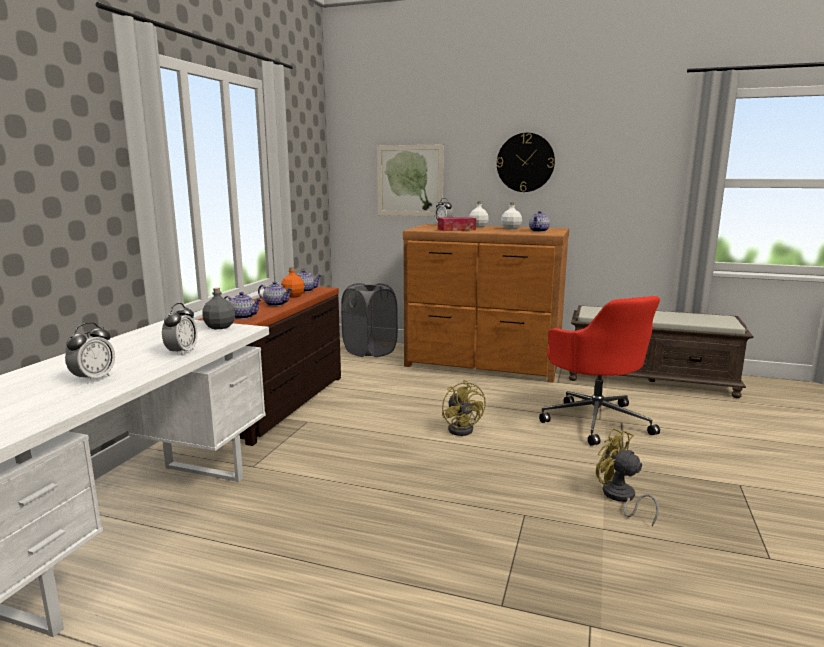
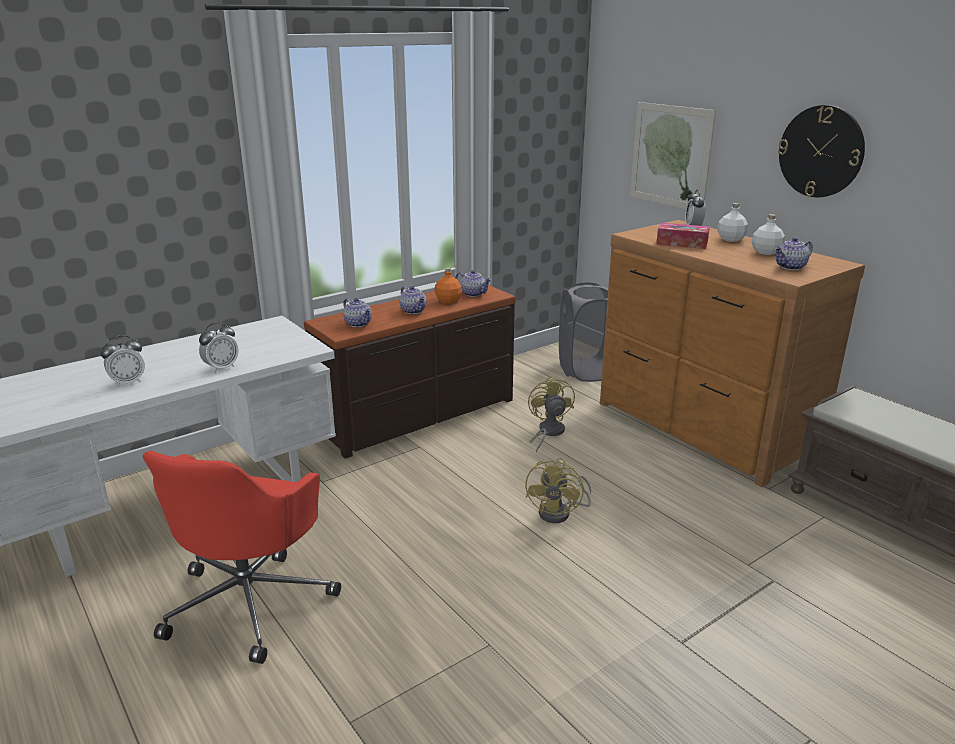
camera: 35 degrees right, 10 degrees up
(219, 327) = (295, 340): grey bottle -> none
(595, 420) = (740, 564): red office chair -> red office chair (251, 601)
(620, 498) = (620, 677): yellow fan -> yellow fan (548, 432)

